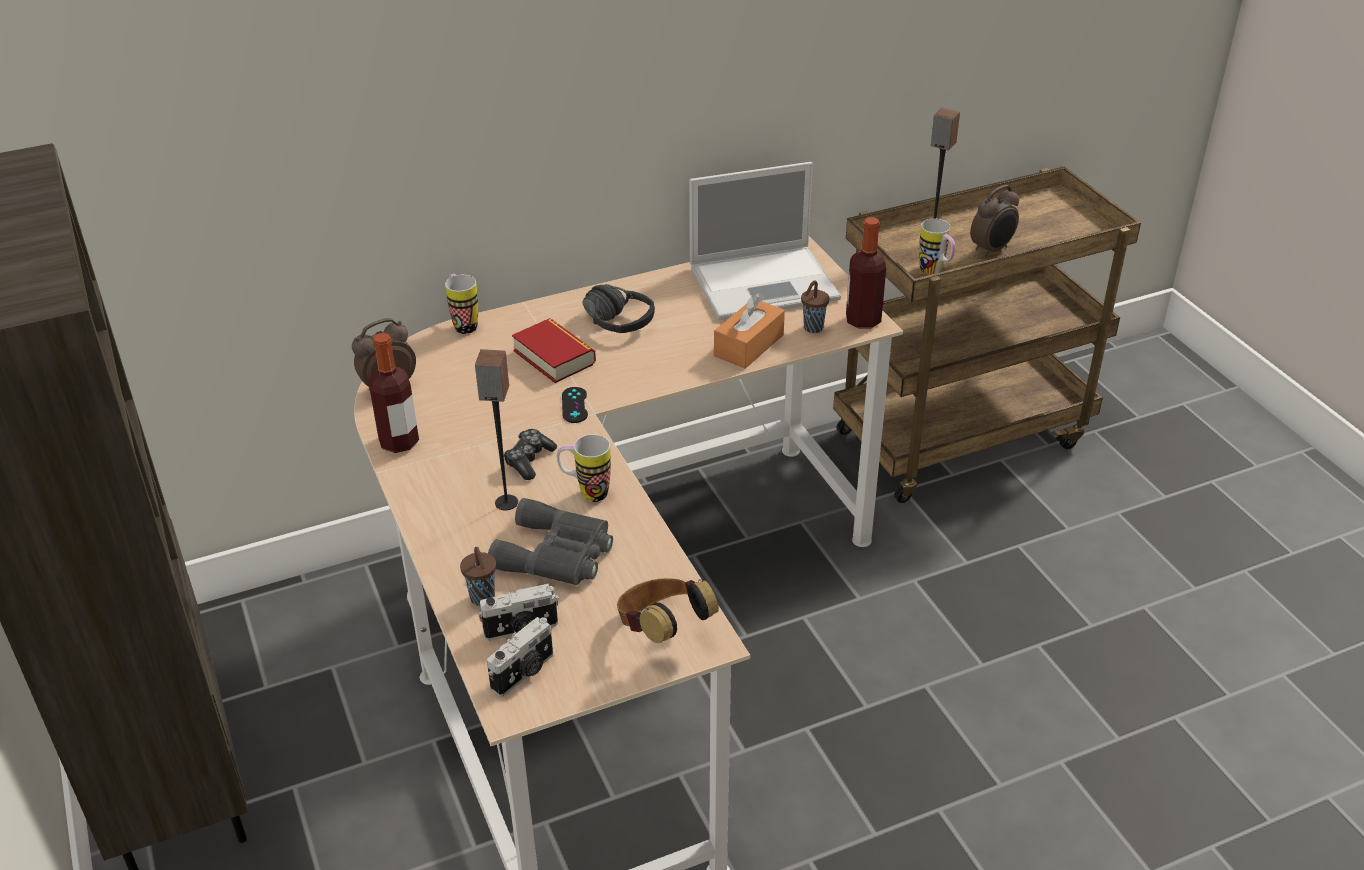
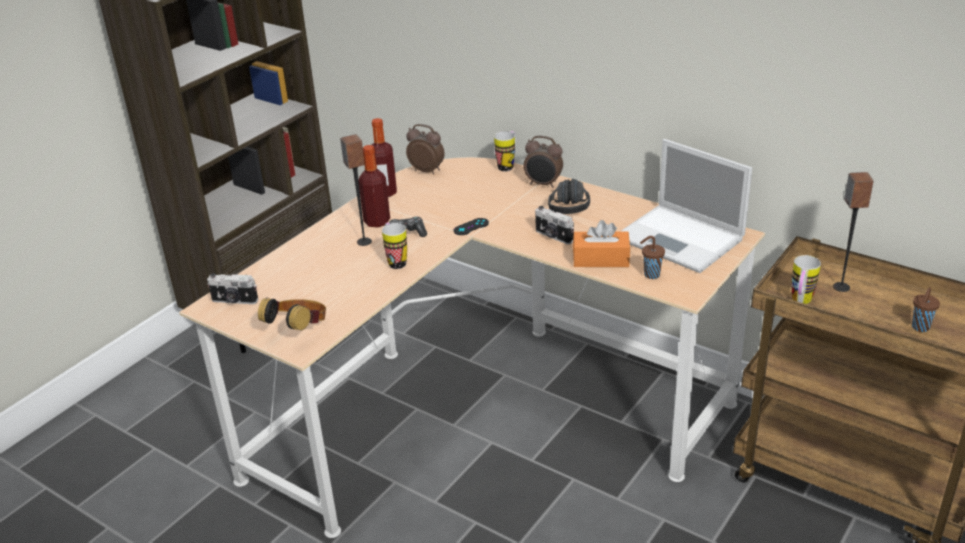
camera: 60 degrees right, 5 degrees down
(483, 599) = (281, 266): brown cup -> brown cup (920, 328)
(521, 629) = (266, 287): camera -> camera (553, 236)
(554, 357) = (509, 203): book -> none
(557, 554) = (334, 273): grey binoculars -> none
(863, 320) = (687, 290): bottle -> bottle (377, 221)
(992, 250) = (871, 317): alarm clock -> alarm clock (543, 184)

